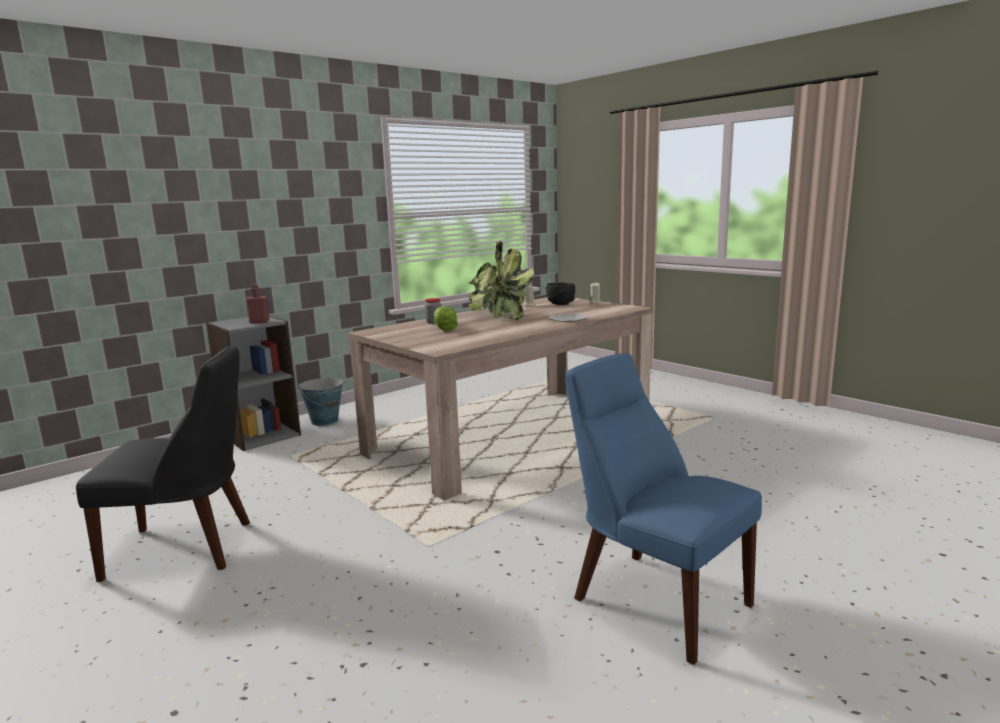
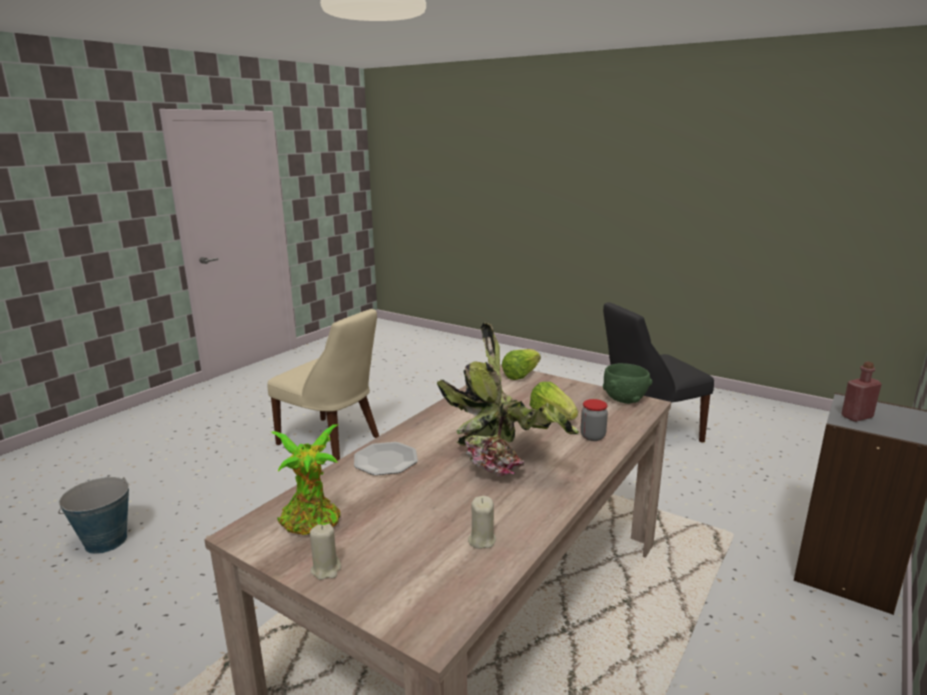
camera: 165 degrees right, 5 degrees up
(325, 421) = (823, 628): bucket -> bucket (105, 541)
(378, 333) = (624, 400): none -> green bowl
(431, 348) = (521, 375): none -> lettuce
(560, 304) = (409, 552): black bowl -> none
(604, 308) = (312, 522): none -> potted plant
(654, 598) = (332, 441): blue chair -> beige chair

